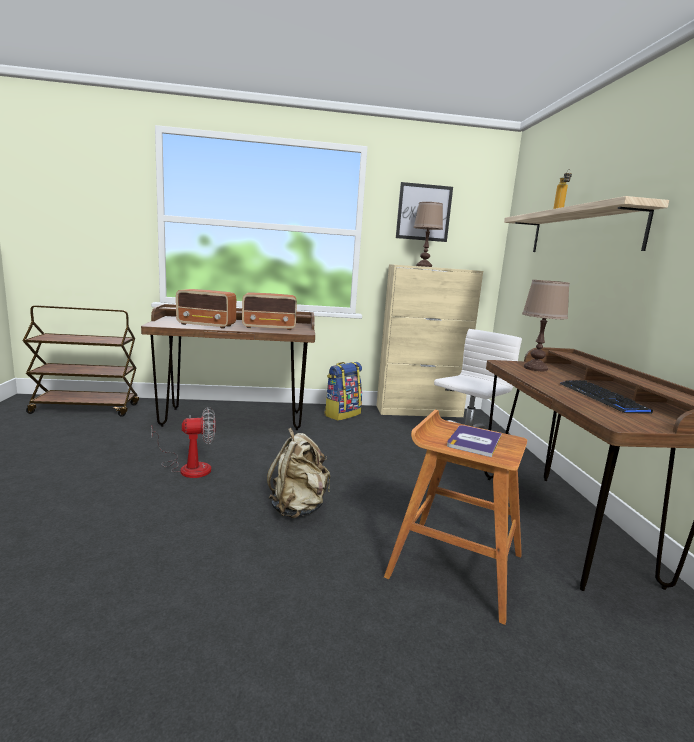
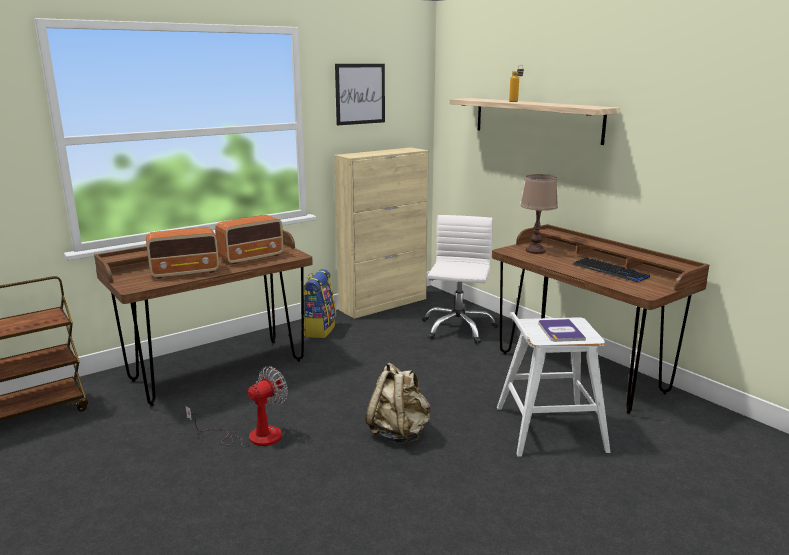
camera: 30 degrees left, 5 degrees up
(424, 266) = (373, 153): brown table lamp -> none
(454, 564) = (548, 428): brown stool -> white stool

